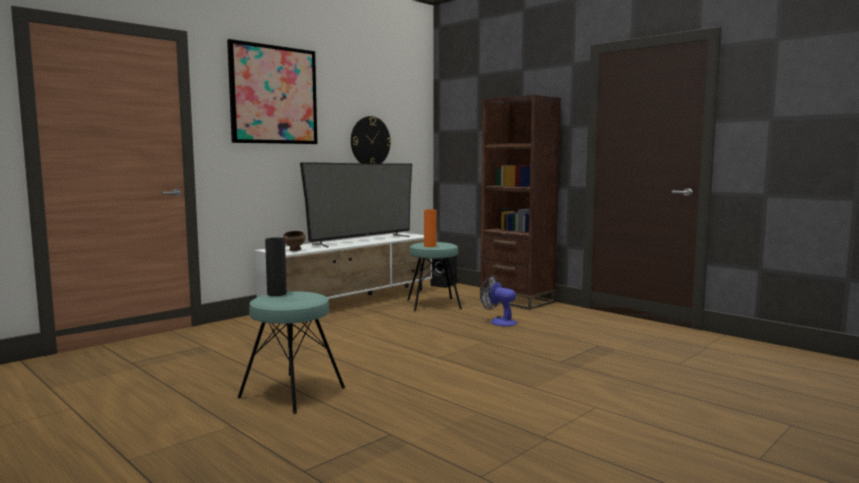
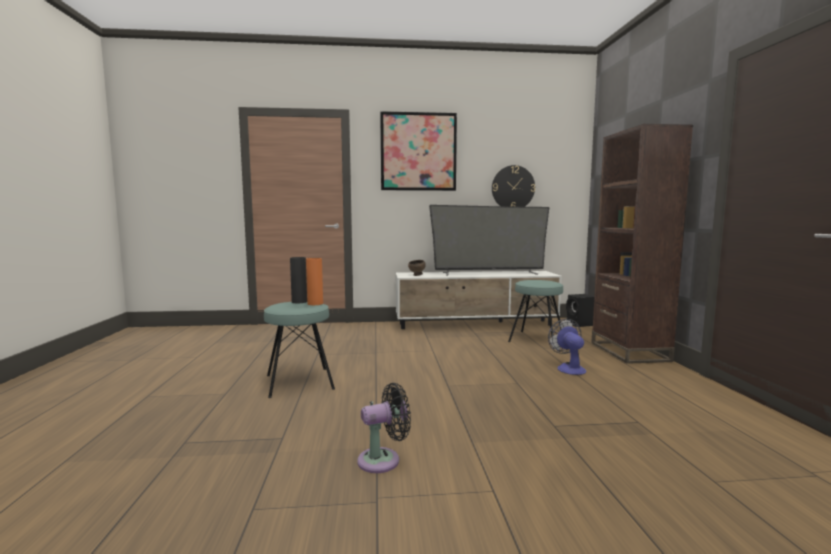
camera: 40 degrees right, 0 degrees up
(430, 246) = (529, 283): orange vase -> orange vase (315, 303)
(500, 417) = (383, 460): none -> black fan

